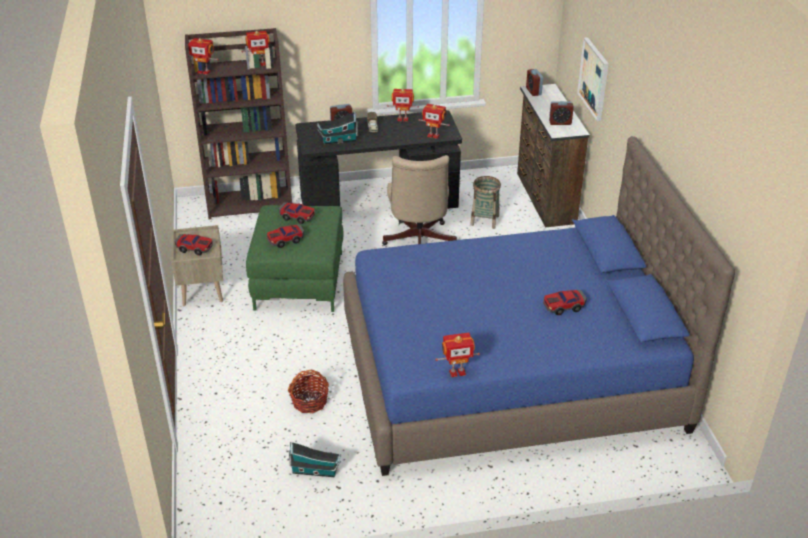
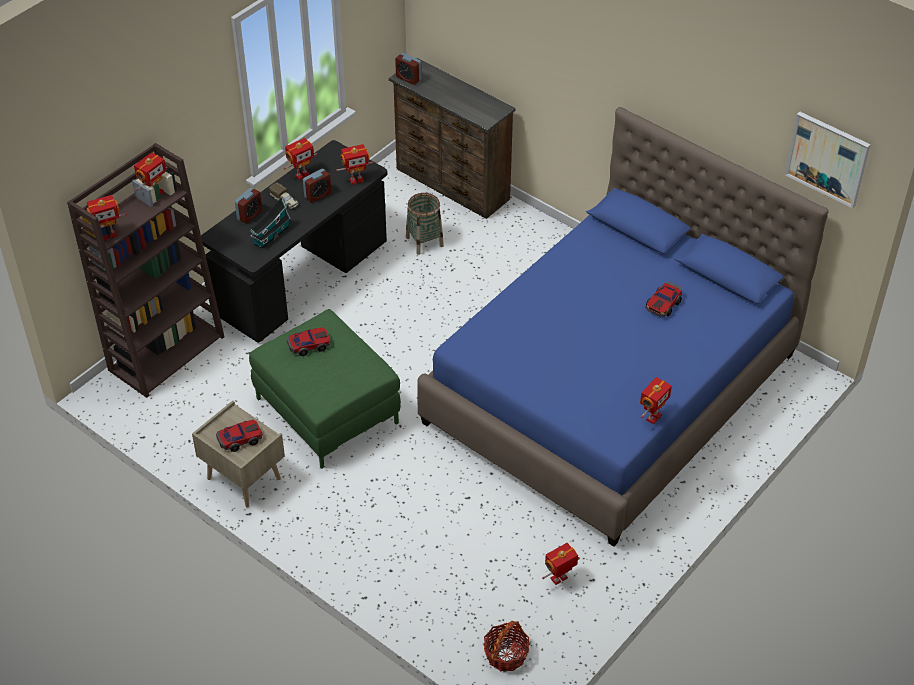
camera: 40 degrees left, 10 degrees up
(285, 240) = (330, 377): toy car -> none
(309, 401) = (481, 523): basket -> basket (506, 654)
(316, 471) = (559, 579): toy house -> toy robot
(418, 243) = (391, 302): beige office chair -> none
(560, 122) = (475, 106): alarm clock -> alarm clock (318, 195)
(594, 78) = (504, 49): picture -> picture (827, 158)

